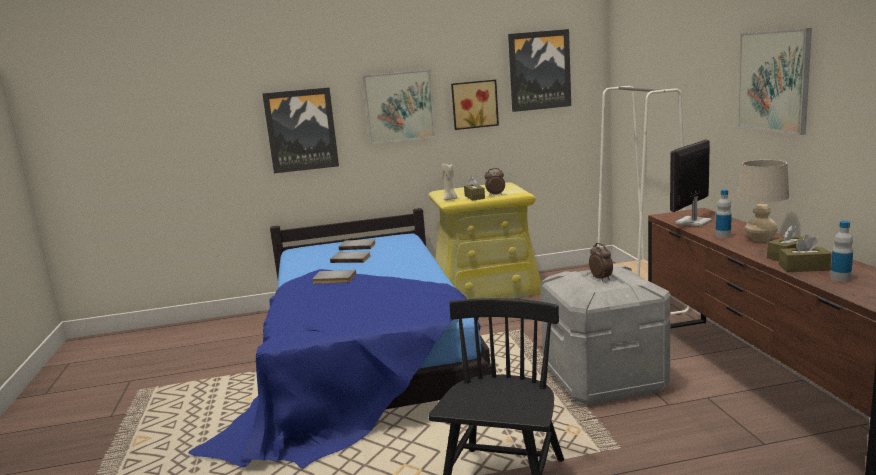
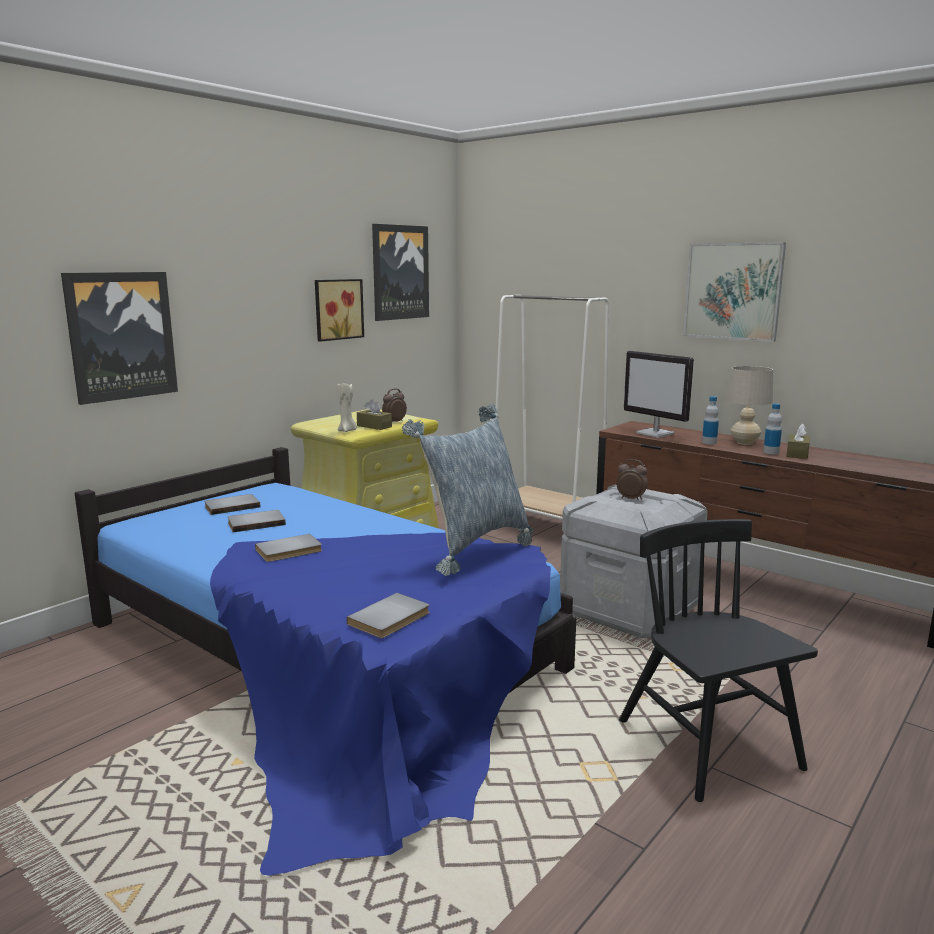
camera: 40 degrees left, 0 degrees up
(302, 328) = (391, 619): none -> grey book
(399, 106) = (254, 307): picture -> none
(419, 301) = (470, 555): none -> pillow
(693, 222) = (655, 434): monitor -> monitor turned 45 degrees counterclockwise
(804, 268) = (829, 461): brown tissue box -> none
(840, 278) = (870, 465): bottle -> bottle (771, 452)

